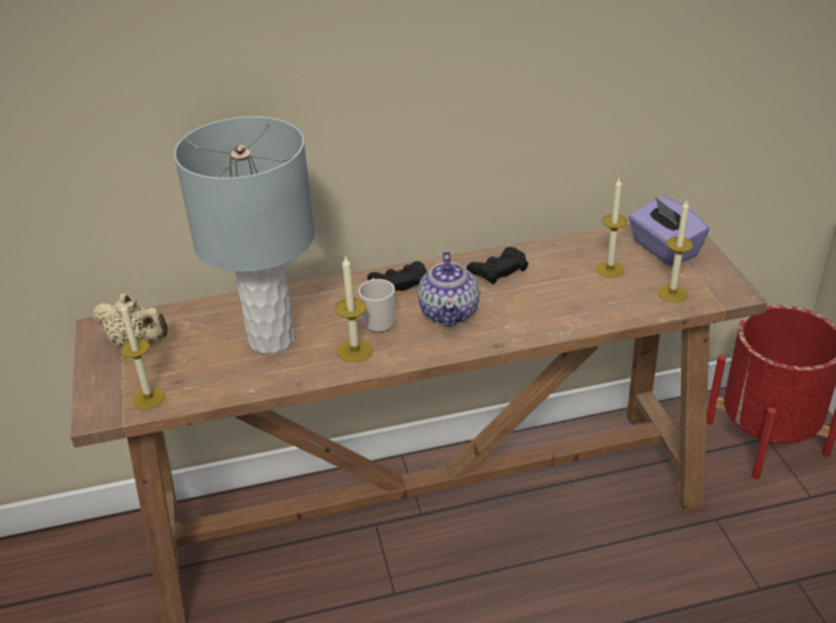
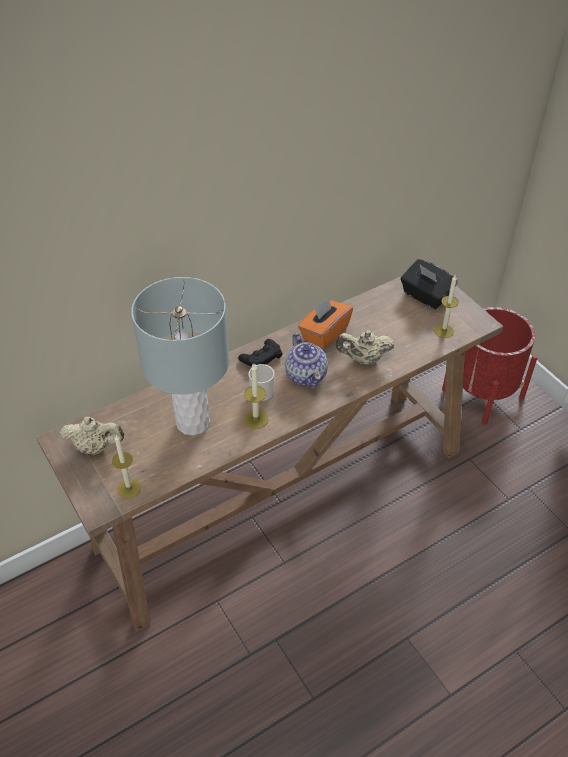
camera: 20 degrees left, 10 degrees up
(498, 269) = (324, 333): black game controller -> orange tissue box
(538, 308) = (363, 359): none -> beige teapot
(610, 269) = (397, 319): candle -> none
(664, 249) = (425, 296): purple tissue box -> black tissue box

